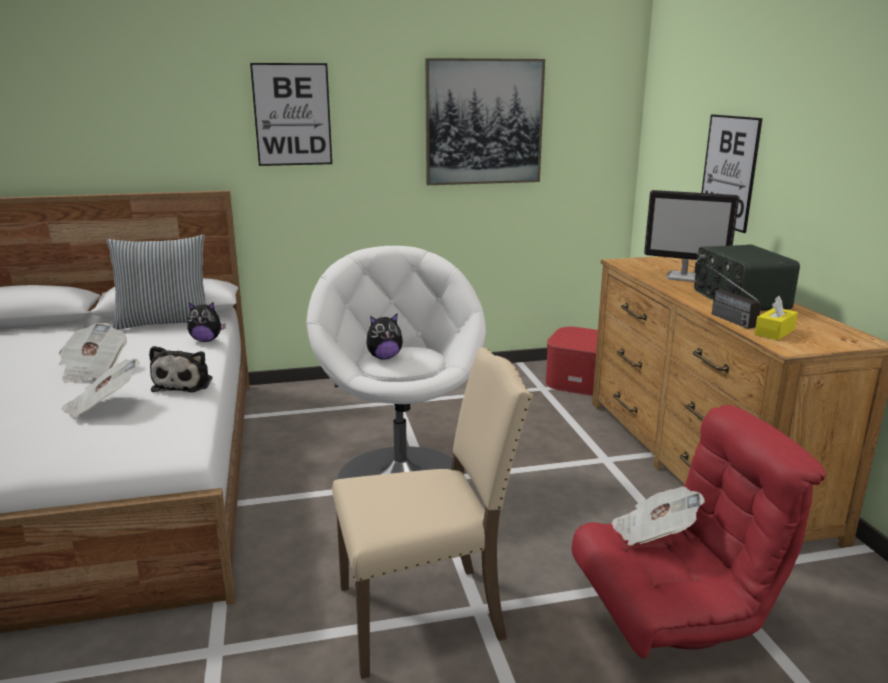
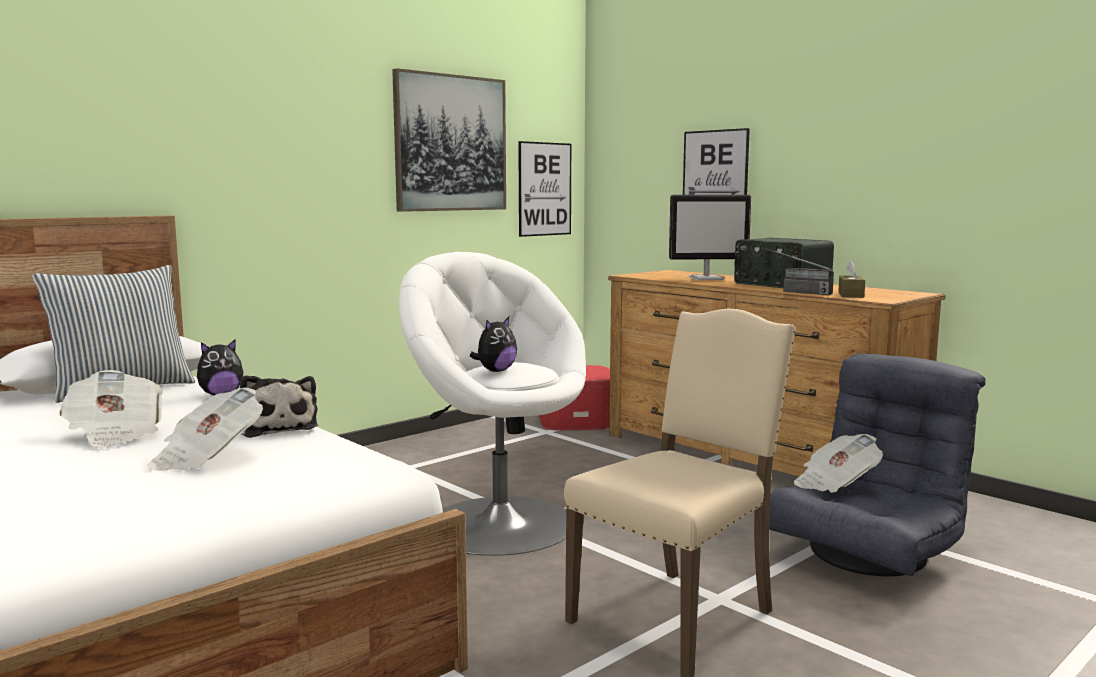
camera: 30 degrees left, 10 degrees down
(292, 115) = (249, 123): picture -> picture (544, 189)
(674, 613) = (870, 555): red armchair -> grey armchair
(774, 332) = (851, 295): yellow tissue box -> brown tissue box

